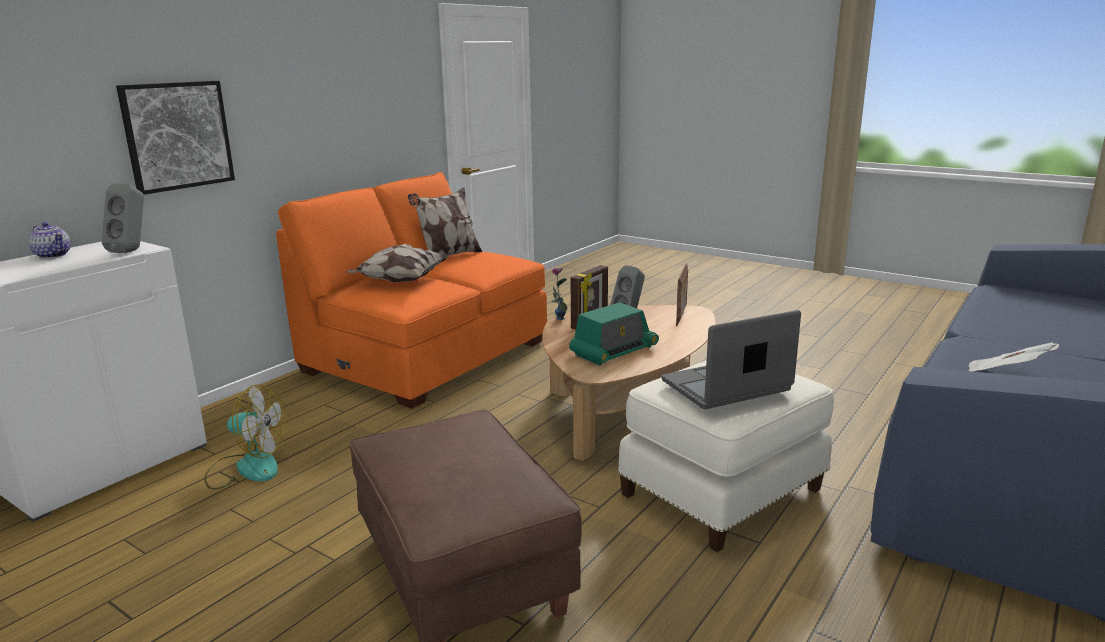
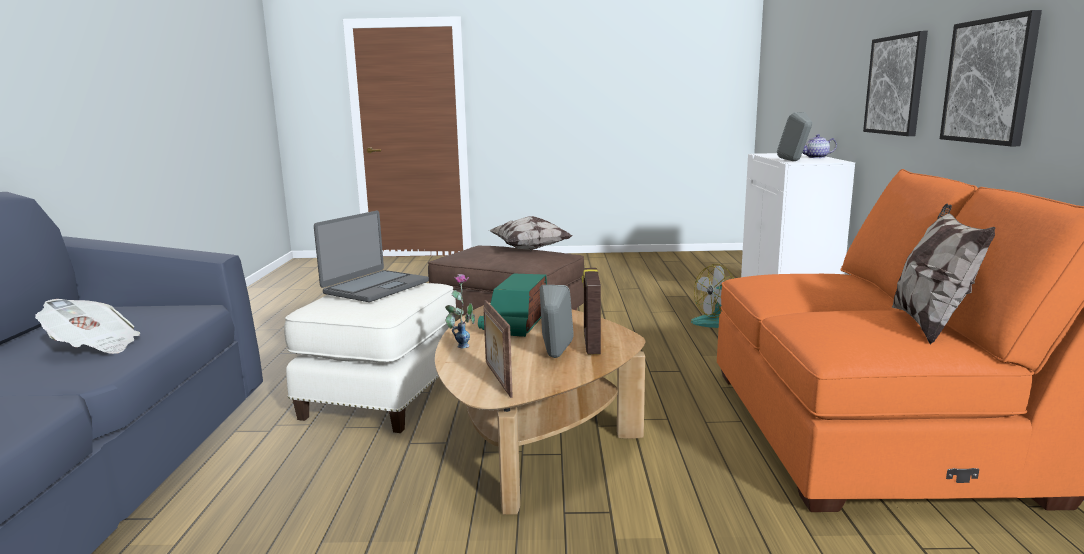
camera: 145 degrees right, 5 degrees down
(307, 122) = (989, 81): none -> picture
(400, 281) = (834, 287): pillow -> pillow (530, 248)
(559, 321) = (628, 337): vase -> vase (461, 344)

